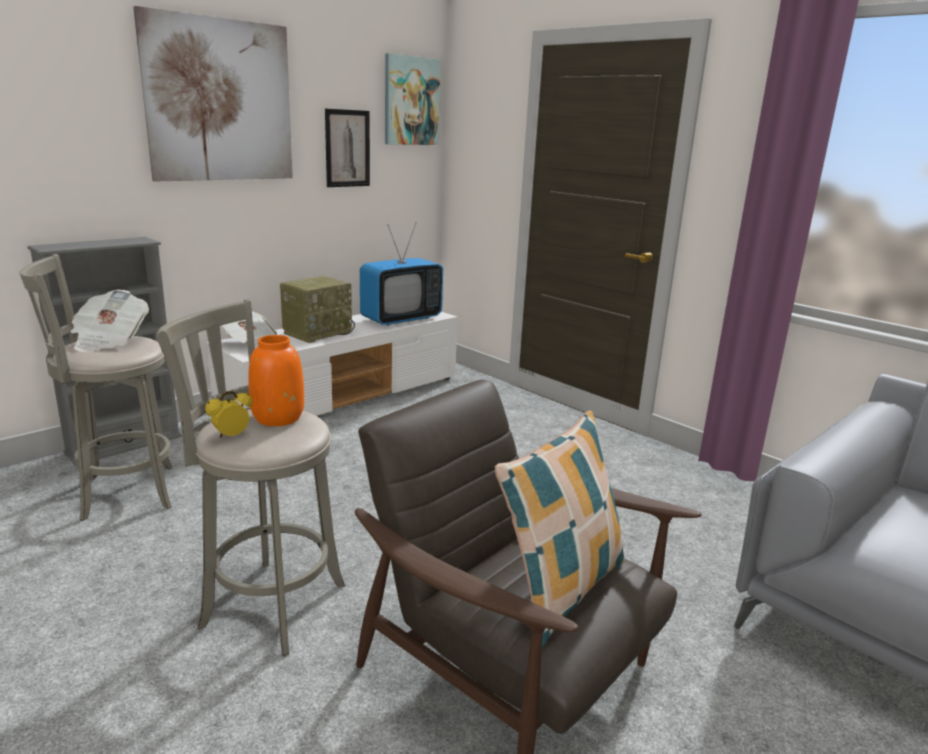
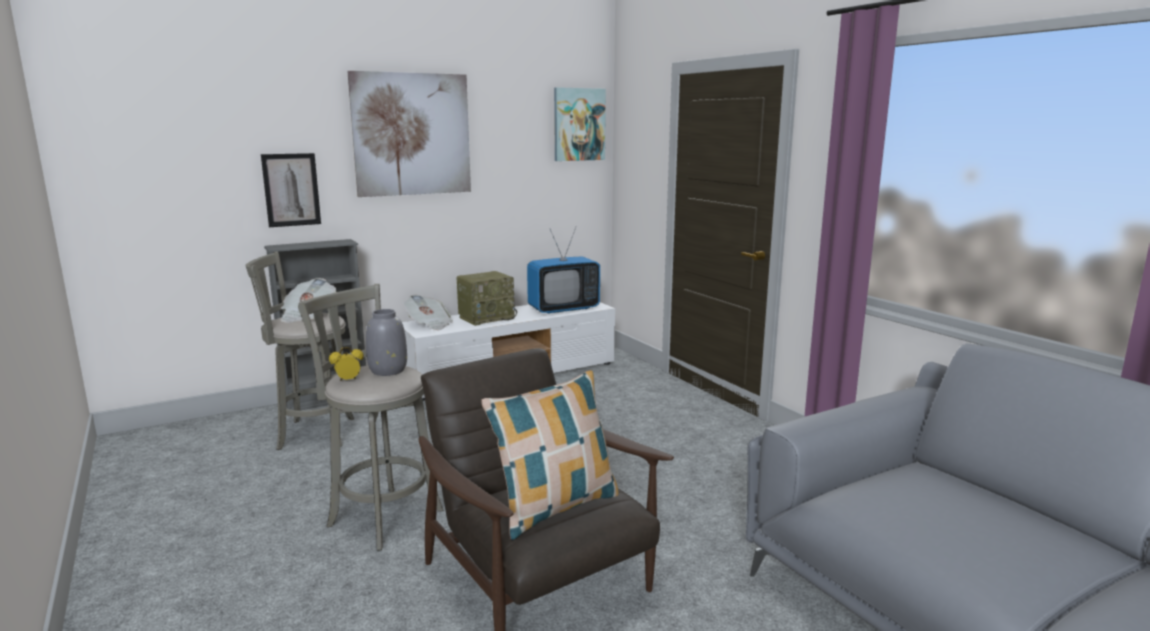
camera: 15 degrees right, 5 degrees down
(277, 418) = (387, 370): orange vase -> grey vase
(347, 148) = (520, 166): picture -> picture (291, 190)

